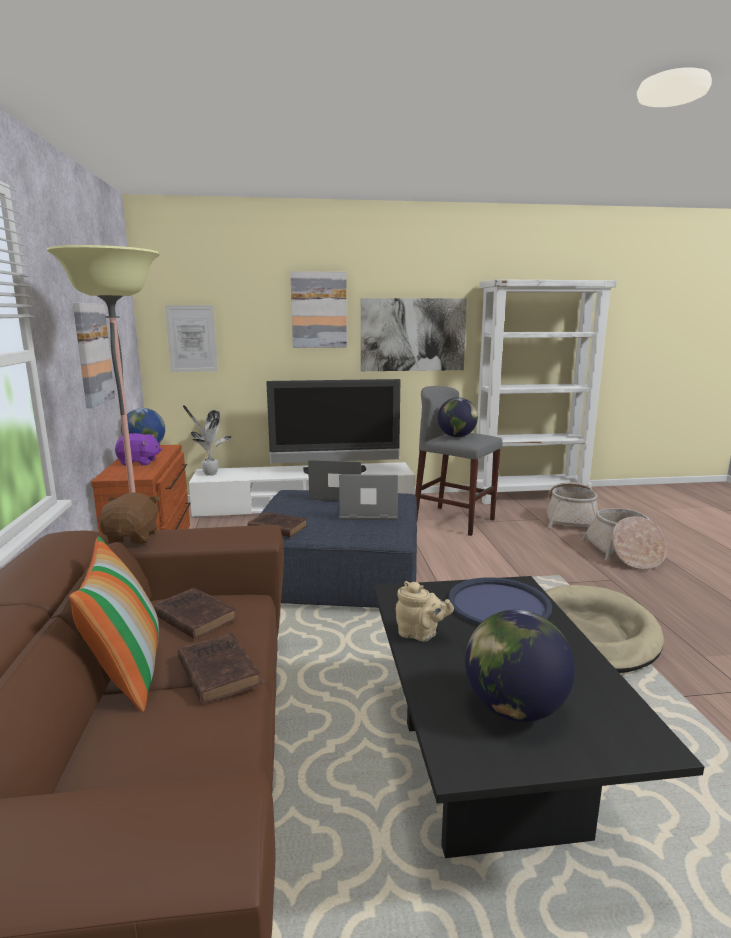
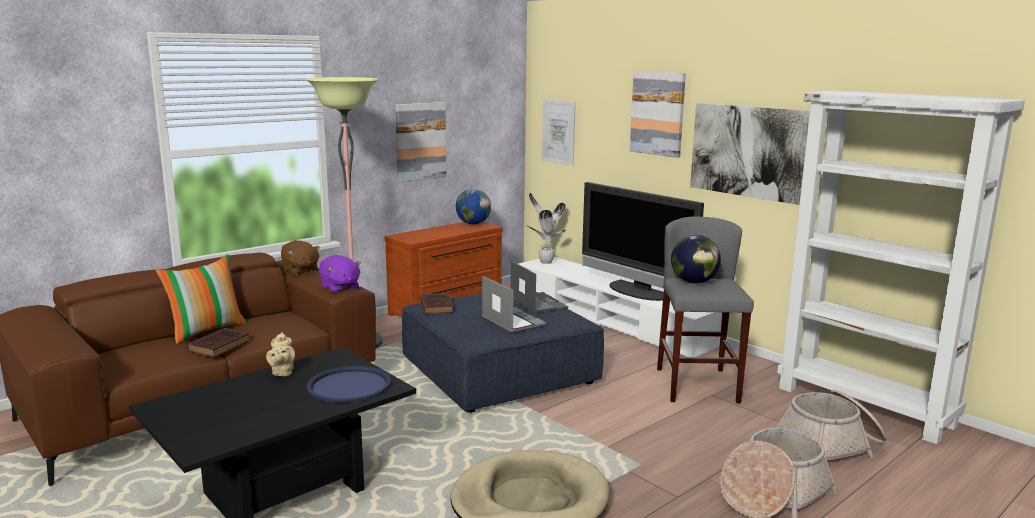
camera: 55 degrees right, 0 degrees up
(133, 538) = (300, 270): brown plush toy -> brown plush toy turned 90 degrees clockwise
(139, 463) = (437, 232): purple plush toy -> purple plush toy (340, 287)
(193, 616) = (270, 323): brown book -> none
(514, 708) = (213, 410): globe -> none

